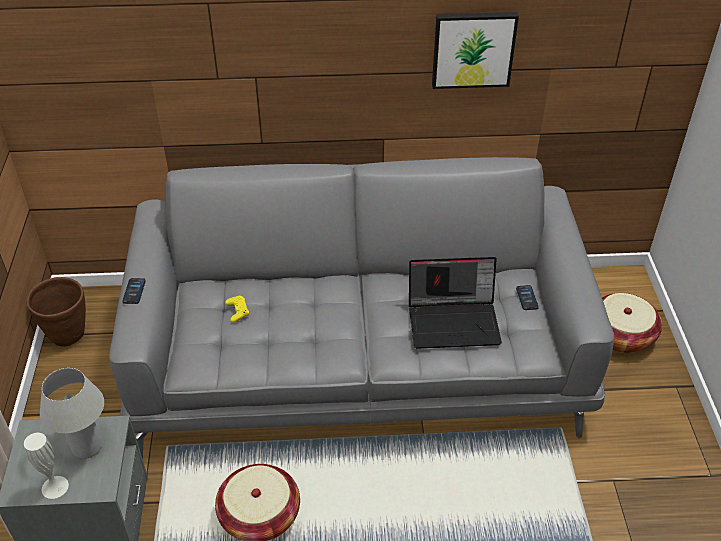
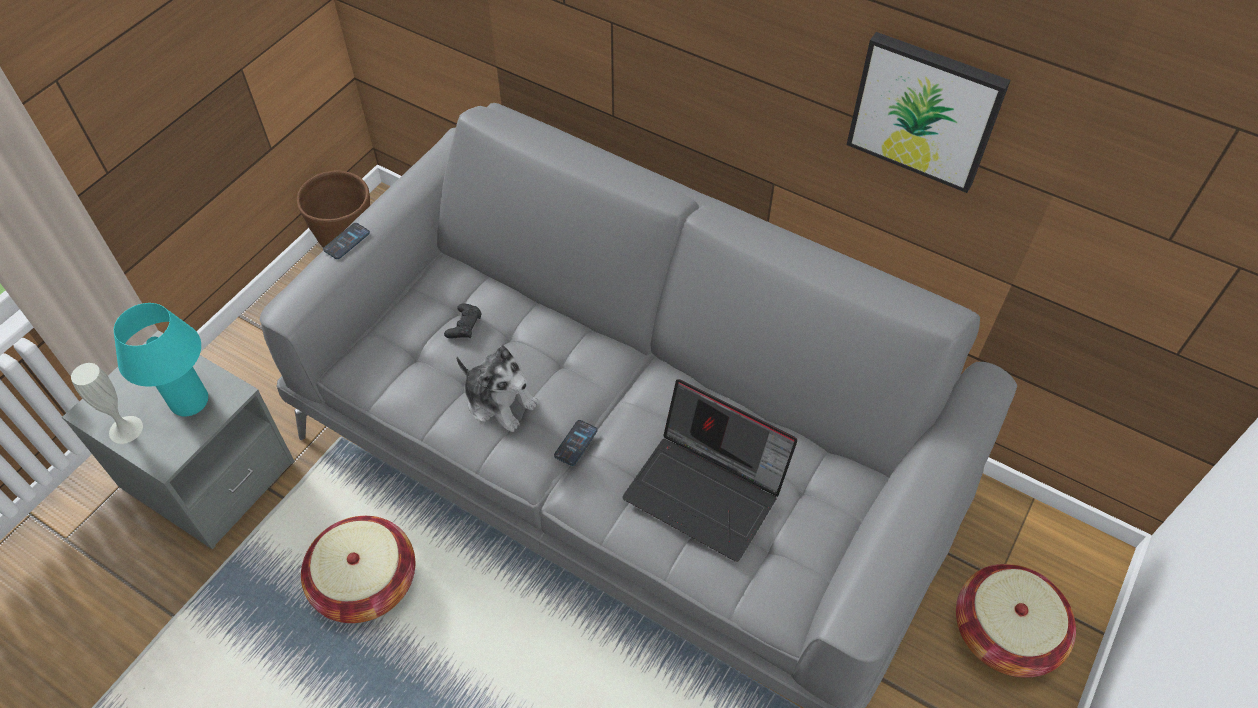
camera: 35 degrees right, 10 degrees up
(87, 447) = (189, 401): white table lamp -> turquoise table lamp
(237, 311) = (464, 325): yellow game controller -> black game controller
(297, 339) = (499, 401): none -> plush toy
(527, 298) = (834, 516): phone -> phone (576, 443)

